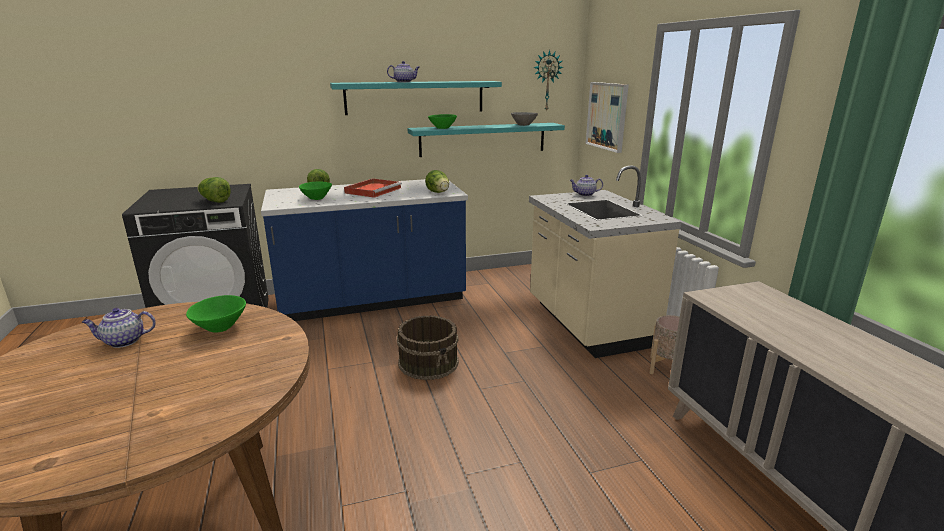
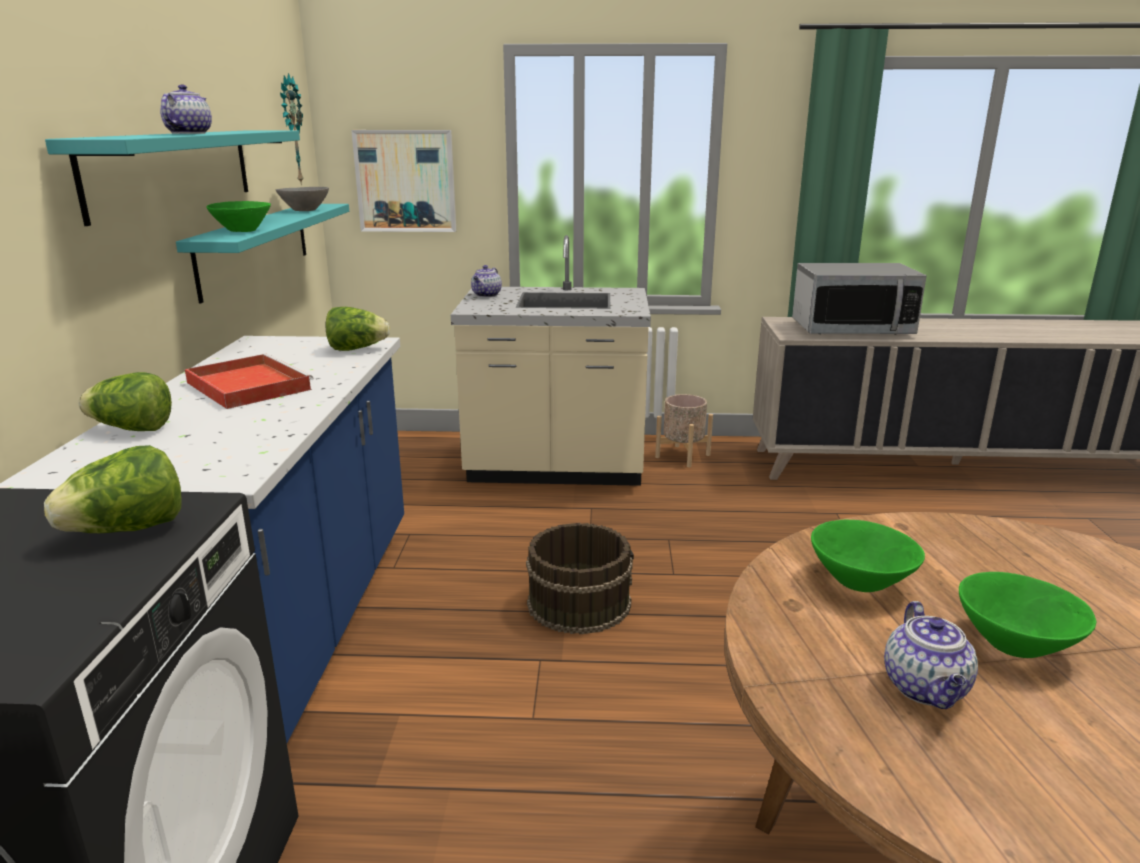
camera: 70 degrees left, 0 degrees up
(316, 198) = (230, 434): green bowl -> green bowl (1016, 645)
(781, 320) = (851, 329): none -> microwave

